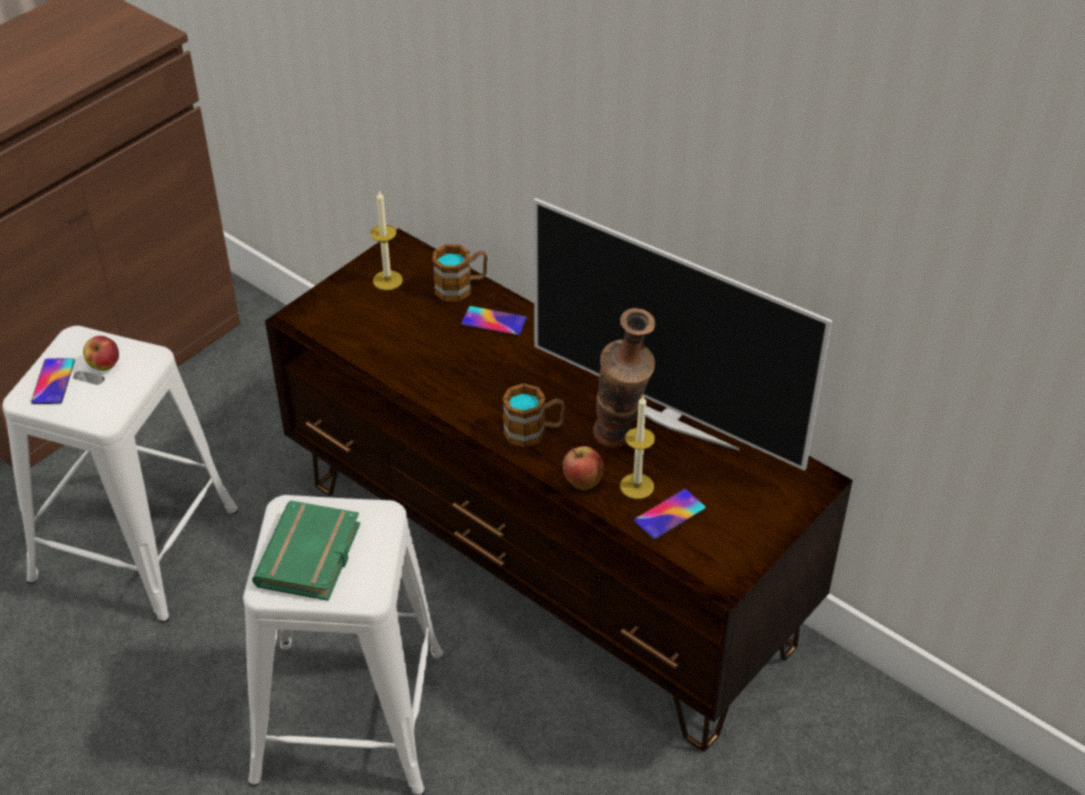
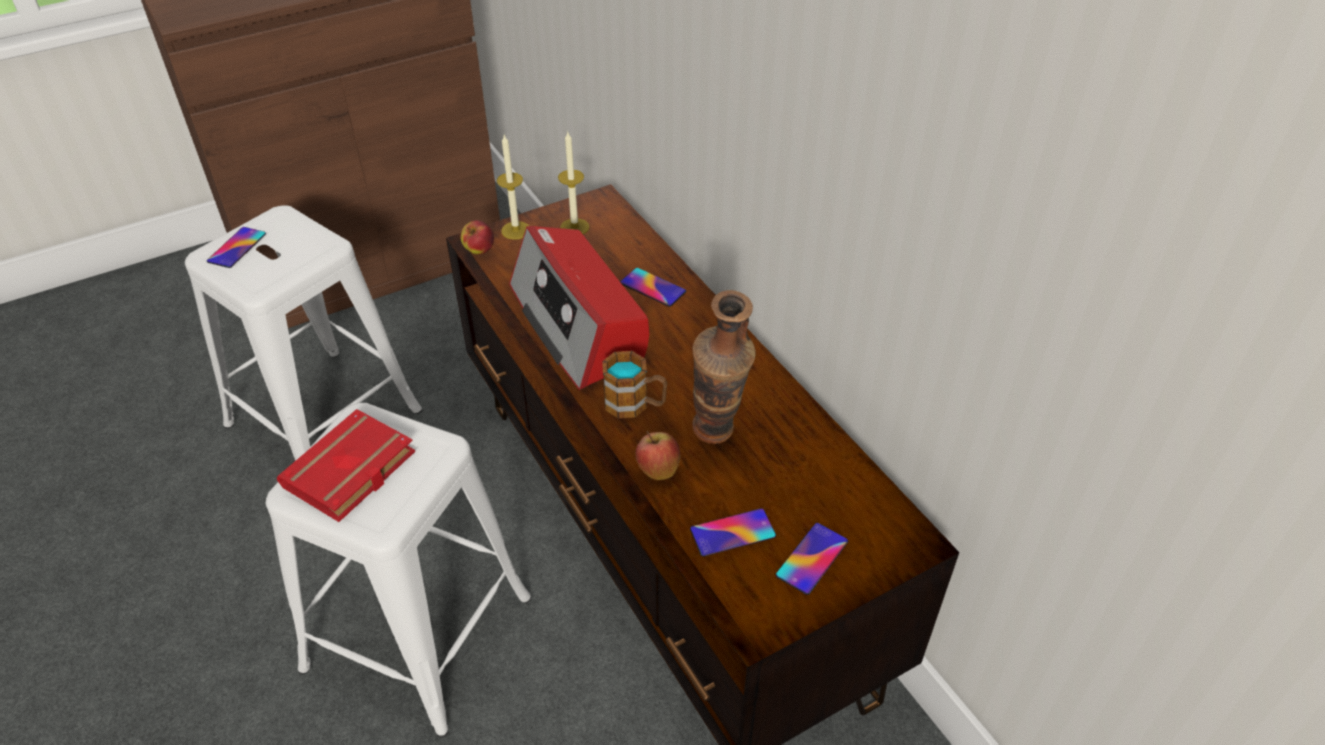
camera: 20 degrees right, 0 degrees up
(104, 365) = (287, 244): apple -> apple (479, 250)
(311, 558) = (350, 473): green book -> red book
(443, 372) = (578, 323): none -> radio
(461, 287) = (639, 249): mug -> none
(637, 486) = (712, 491): candle -> candle (516, 230)
(670, 416) = (784, 426): television -> none
(742, 517) = (812, 558): none -> phone

